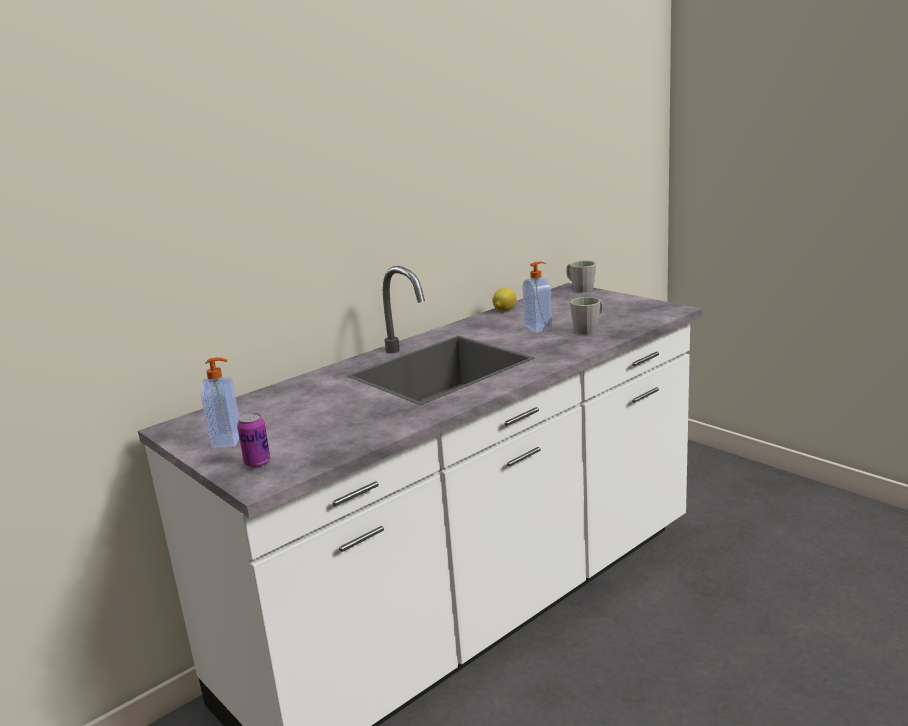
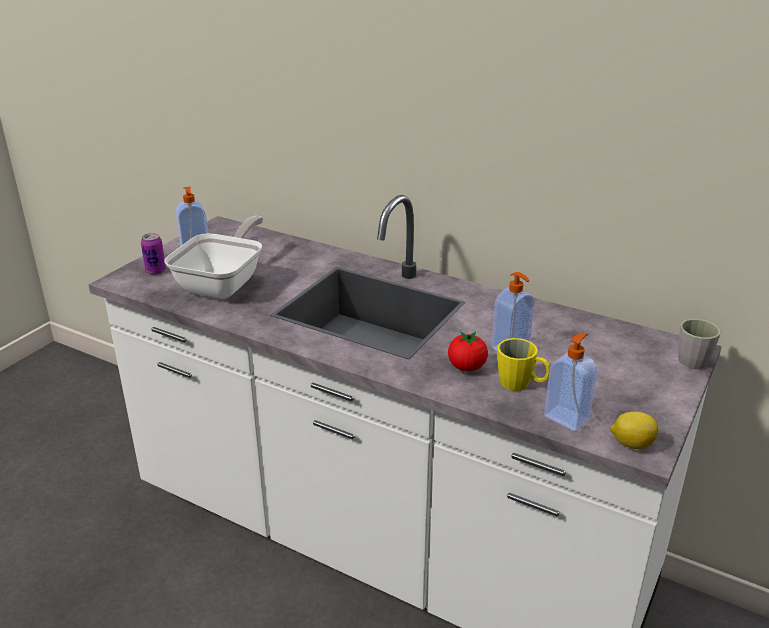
camera: 70 degrees right, 10 degrees up
(331, 425) = (224, 284): none -> frying pan
(504, 310) = (567, 316): lemon -> lemon (631, 443)
(558, 341) = (467, 367): none -> tomato
(589, 329) = (521, 384): grey mug -> yellow mug
(634, 322) = (567, 417): none -> soap dispenser

